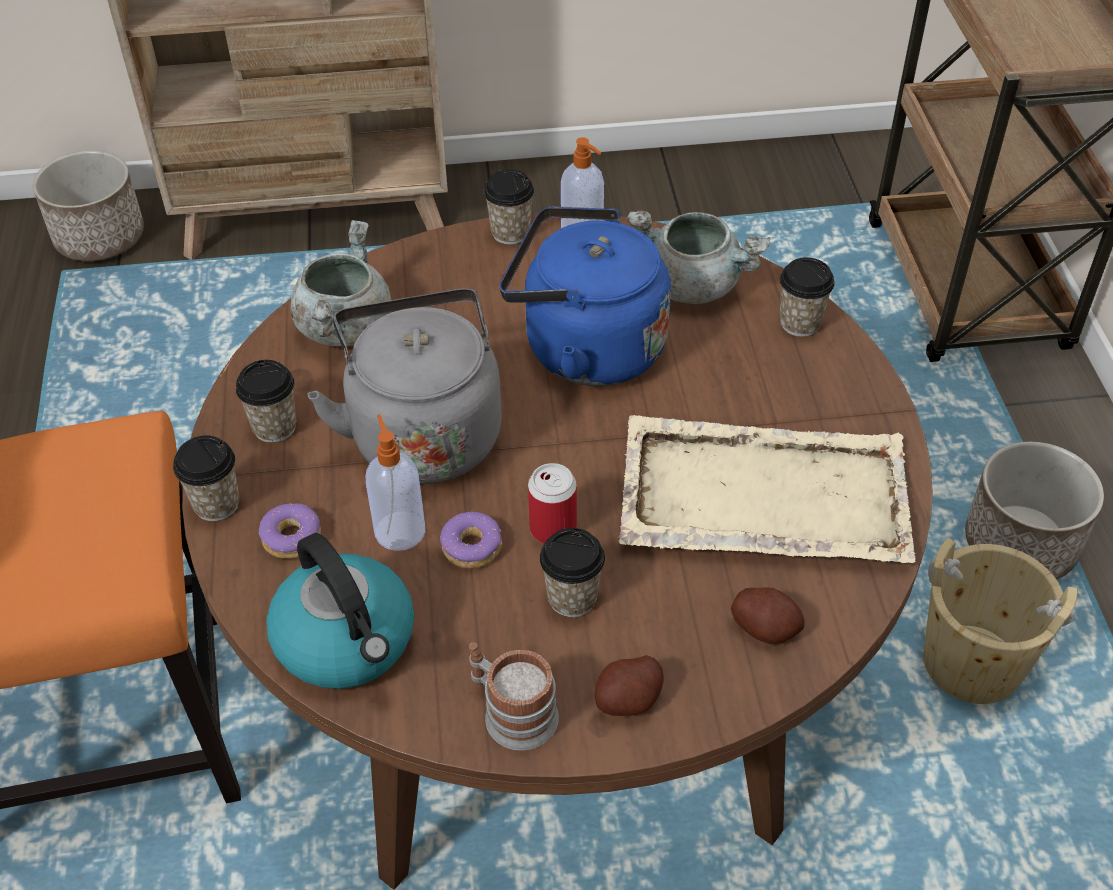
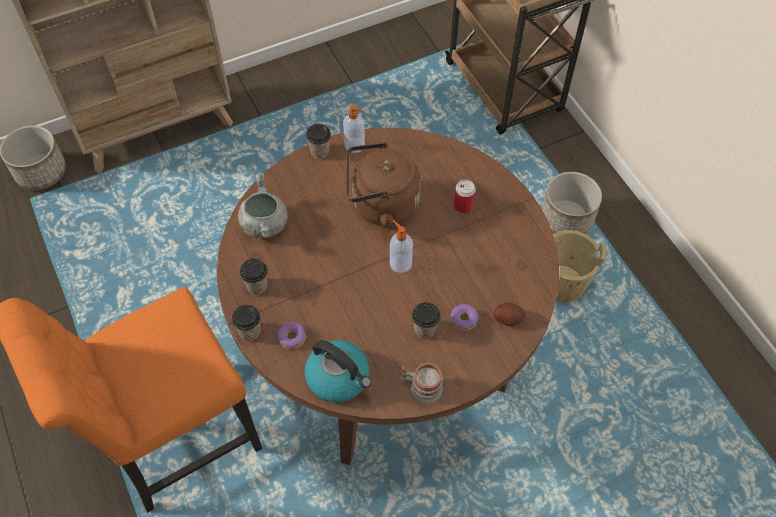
camera: 20 degrees left, 10 degrees up
(399, 530) = (337, 320): soap dispenser -> soap dispenser (400, 263)
(423, 432) = (326, 269): grey kettle -> none
(472, 547) = (373, 319): donut -> donut (464, 320)
(553, 528) = (403, 299): can -> can (463, 205)
(585, 348) = (380, 205): blue kettle -> brown kettle
(628, 699) = (465, 367): potato -> none
(694, 285) = (416, 158): grey cooking pot -> none
(760, 496) = (484, 258): beige tray -> none
(800, 323) = (470, 166): cup -> none

